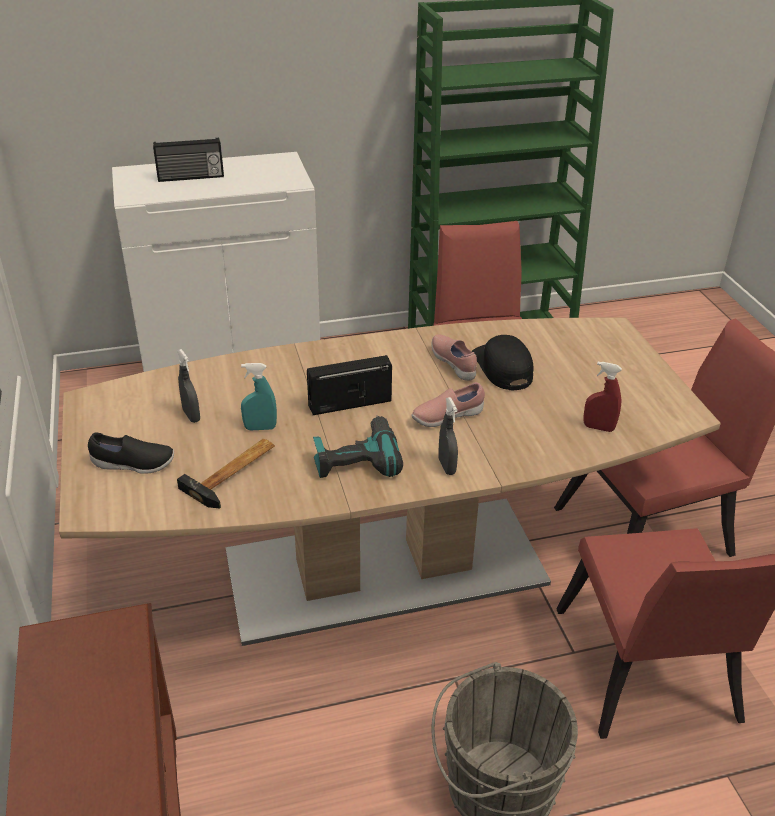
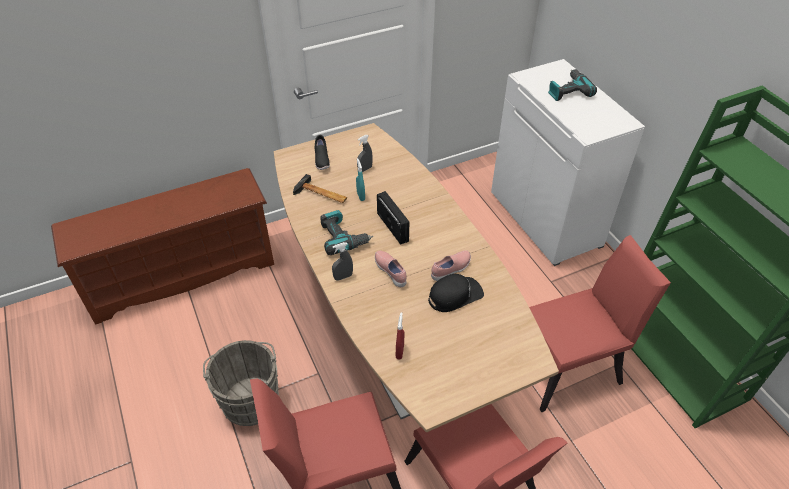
camera: 80 degrees right, 10 degrees up
(191, 177) = (568, 90): radio -> power drill

